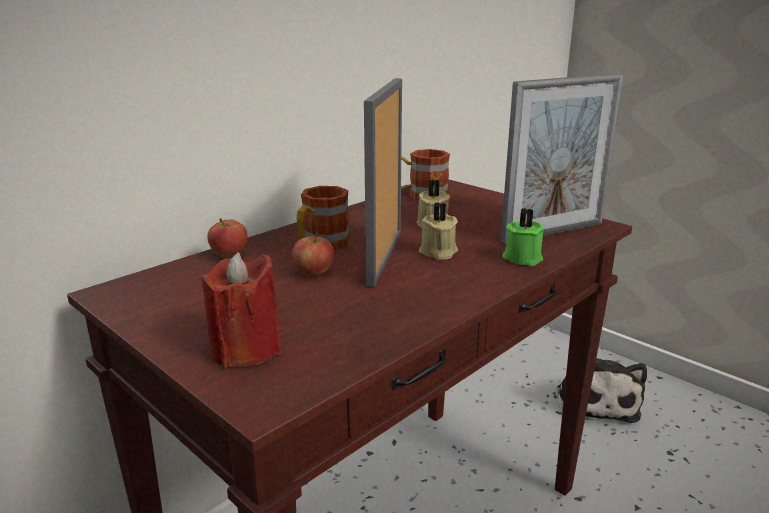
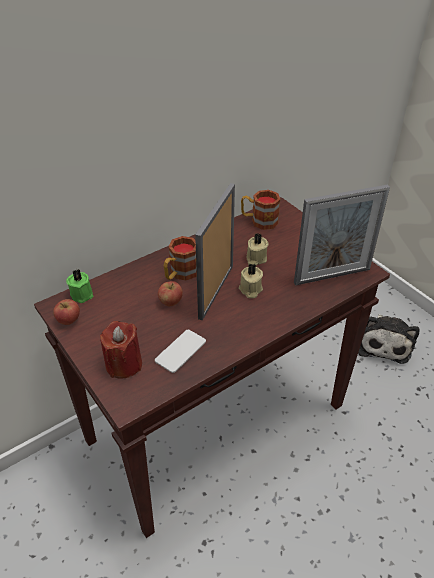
camera: 10 degrees right, 20 degrees up
(229, 255) = (125, 277): apple -> apple (69, 320)
(349, 324) = (180, 351): none -> phone
(522, 258) = (300, 302): green candle -> green candle (82, 294)

